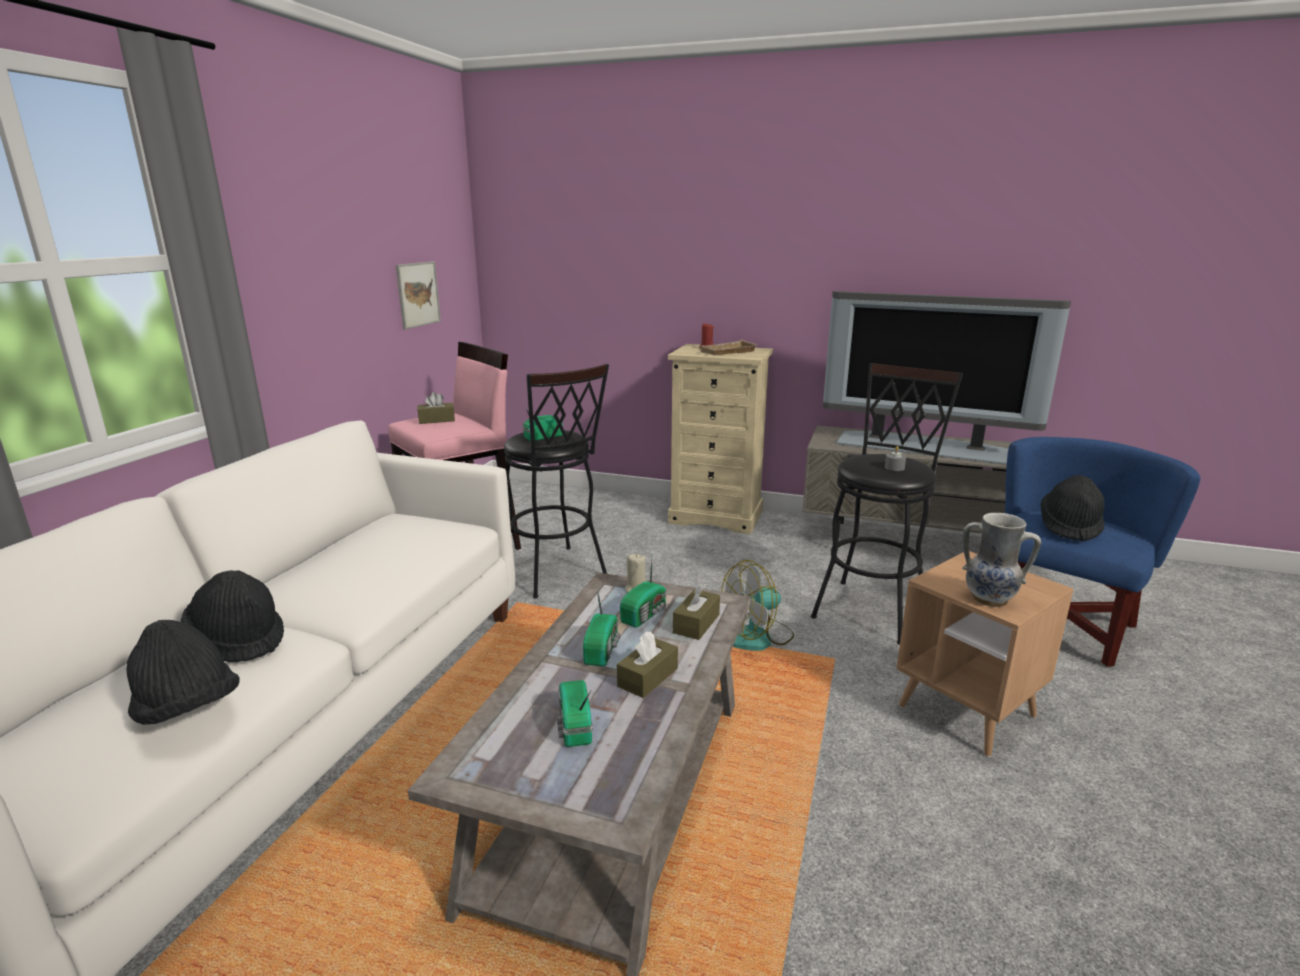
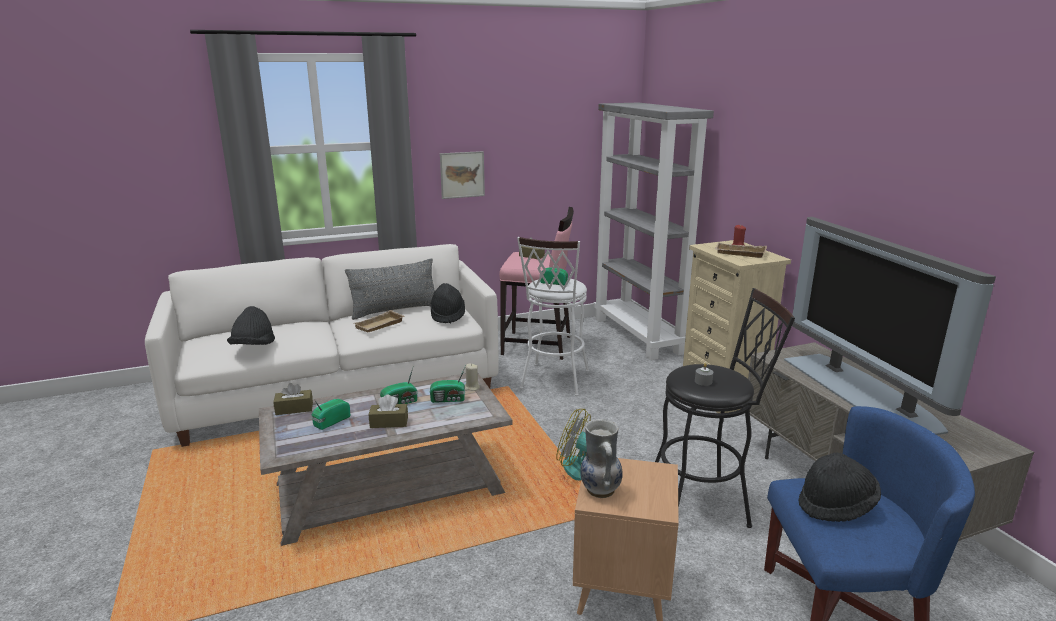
camera: 50 degrees right, 0 degrees up
(239, 640) = (302, 331): black hat -> black hat (447, 315)
(329, 551) = (395, 310): none -> grey pillow
(361, 576) = (380, 326): none -> beige tray
(418, 294) = (567, 170): picture -> picture (462, 174)
(550, 496) = (638, 335): none -> grey bookcase
(557, 575) = (553, 382): black stool -> white stool
(696, 623) = (457, 415): brown tissue box -> brown tissue box (294, 409)

